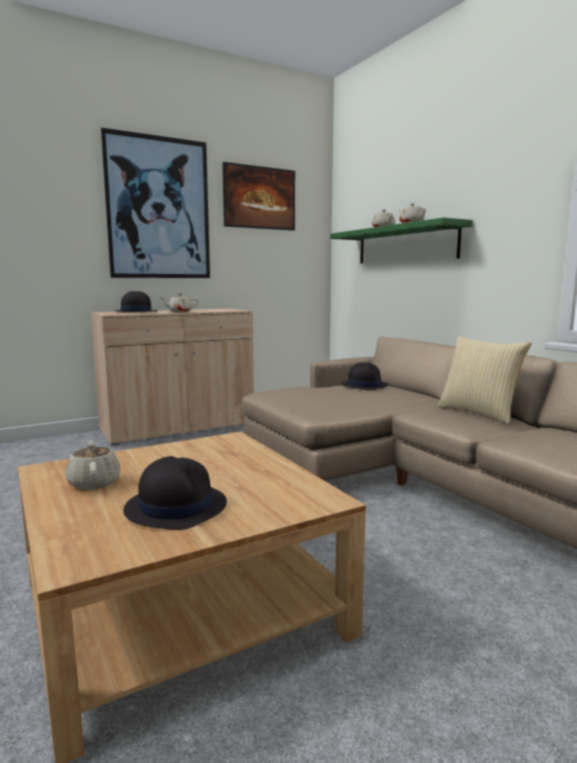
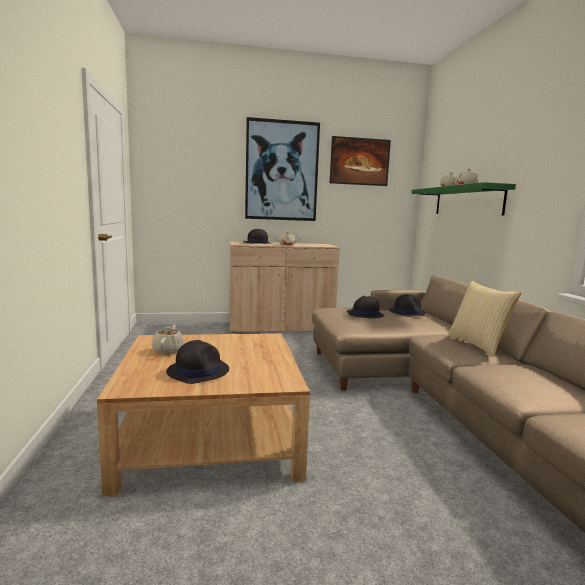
camera: 20 degrees right, 0 degrees up
(320, 393) = (365, 314): none -> black hat

